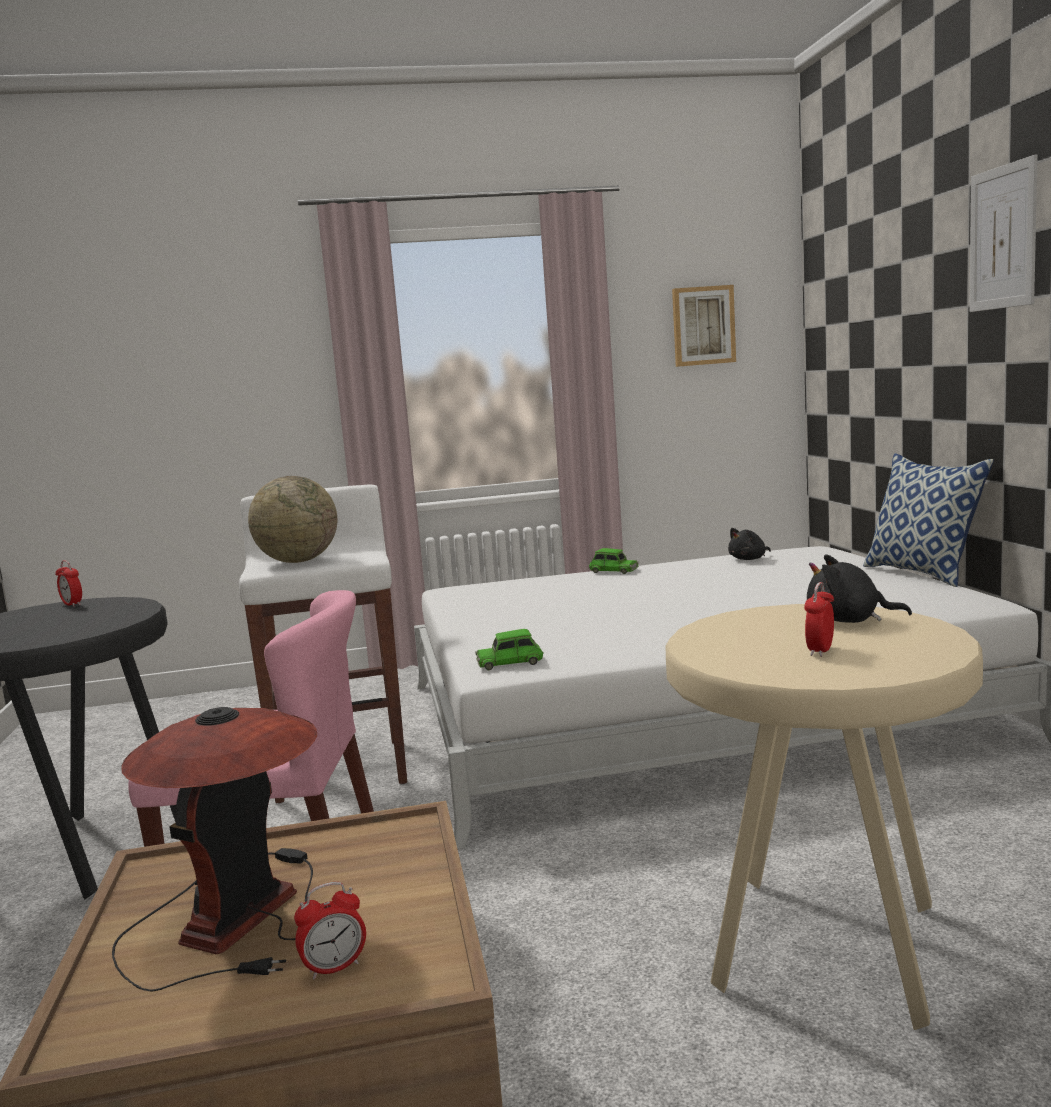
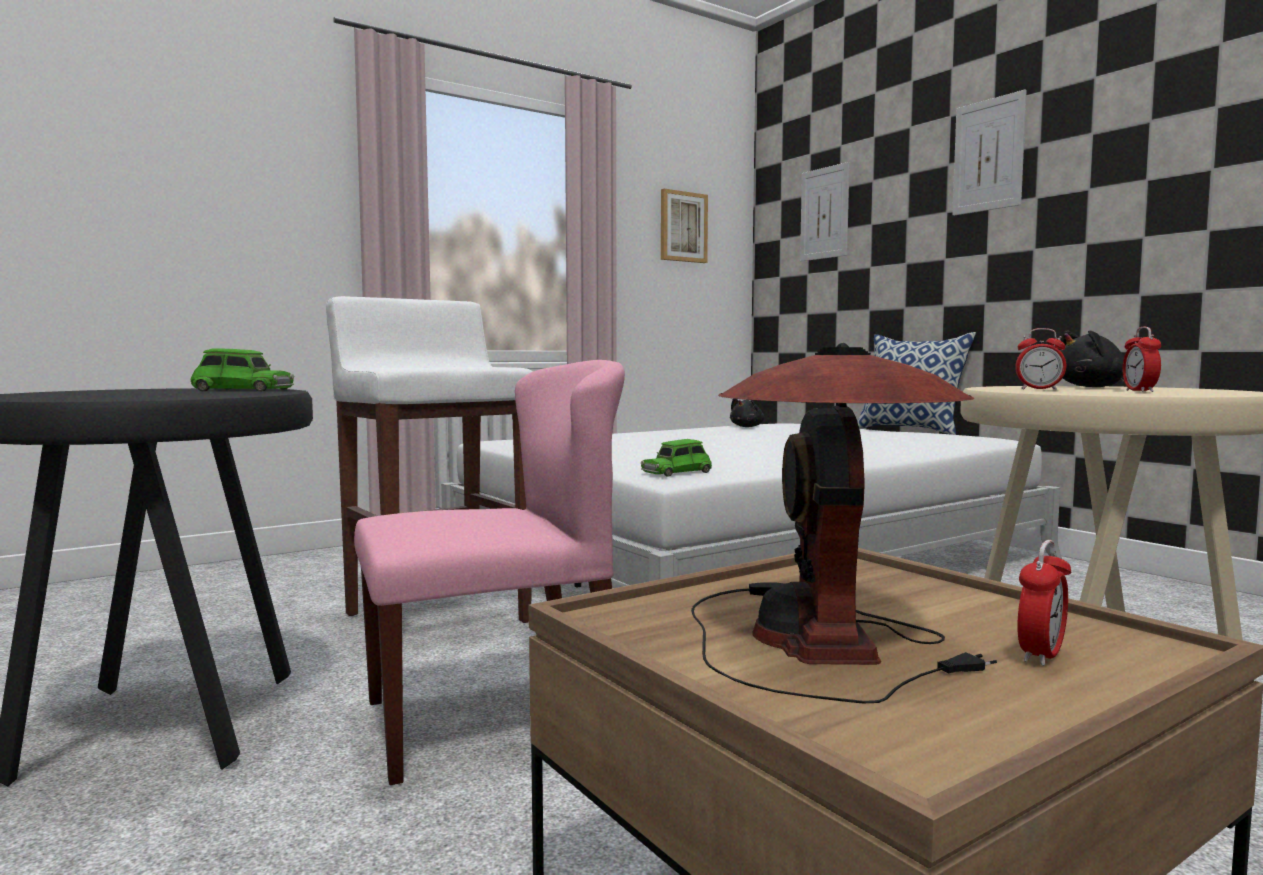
camera: 25 degrees left, 5 degrees down
(72, 604) = (144, 389): alarm clock -> alarm clock (1039, 389)
(298, 561) = (420, 366): globe -> none
(613, 570) = (638, 431): green toy car -> green toy car (242, 390)
(859, 298) = (824, 213): none -> picture

